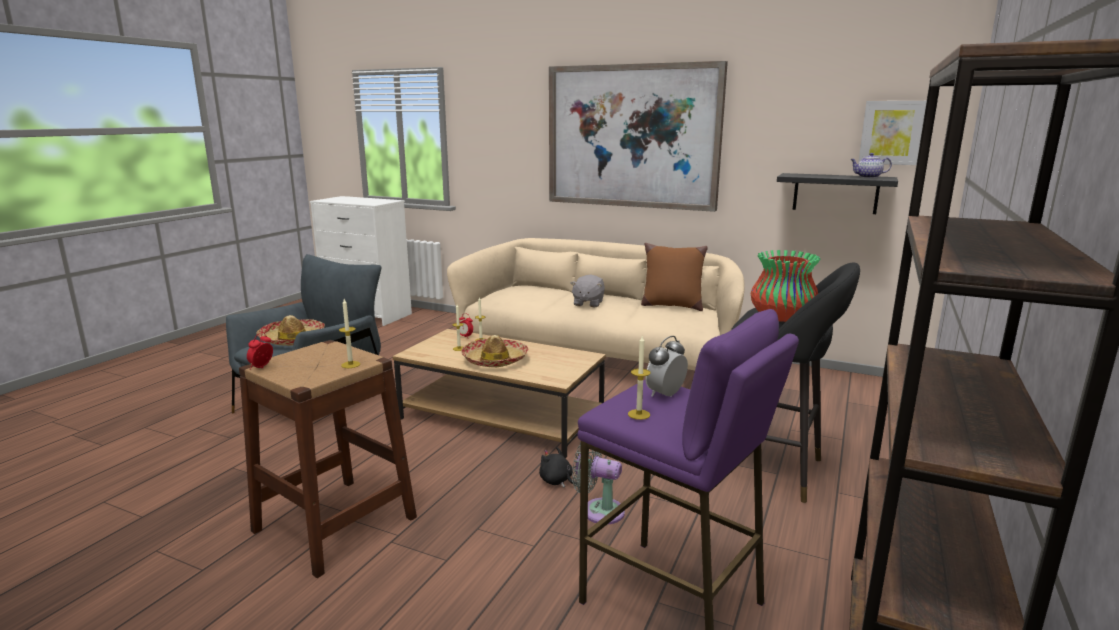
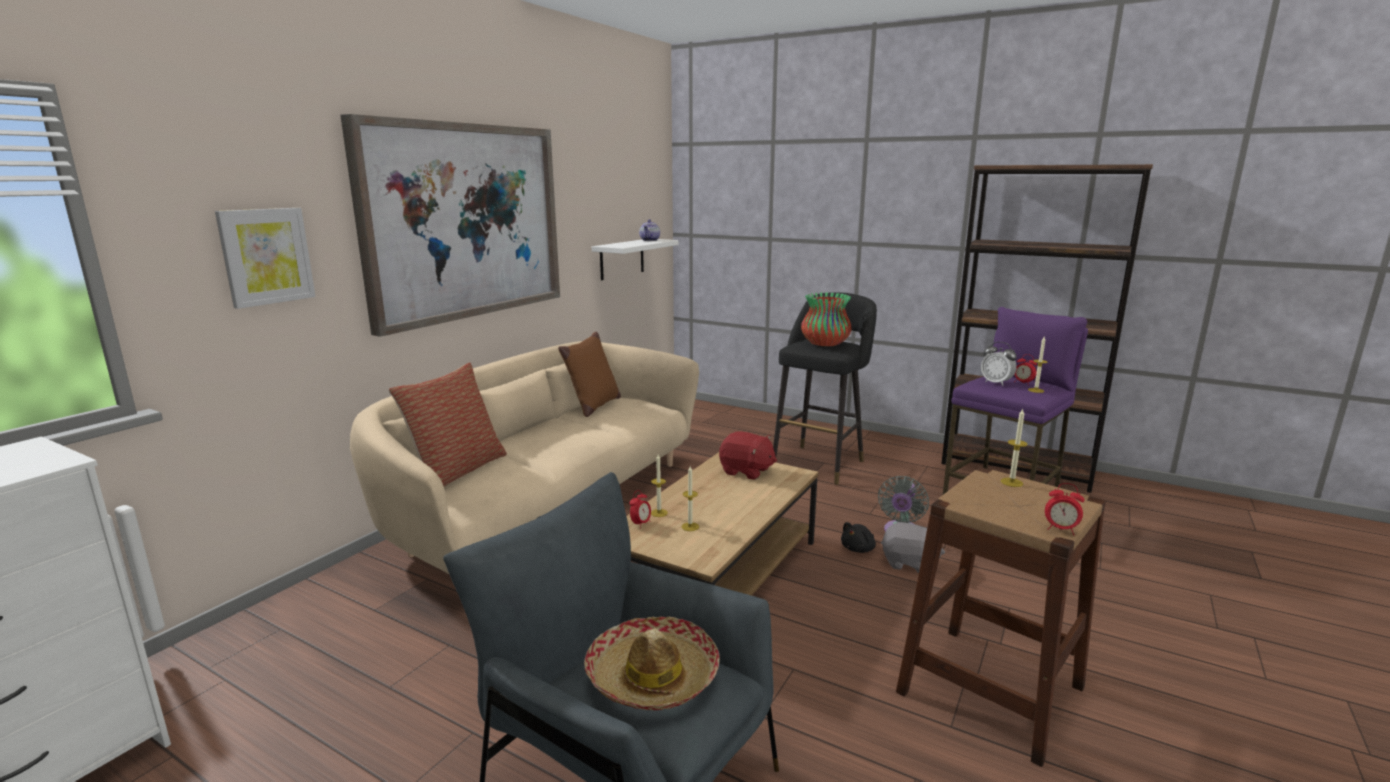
camera: 85 degrees left, 0 degrees up
(495, 360) = (736, 503): hat -> none
(530, 290) = (457, 470): none -> pillow
(559, 362) = (746, 471): none -> red plush toy
(588, 303) = (555, 441): grey plush toy -> grey plush toy (909, 563)
(676, 412) = (1023, 383): none -> alarm clock
(835, 193) = (622, 259): black shelf -> white shelf
(891, 132) = (642, 202): picture -> picture (266, 256)

